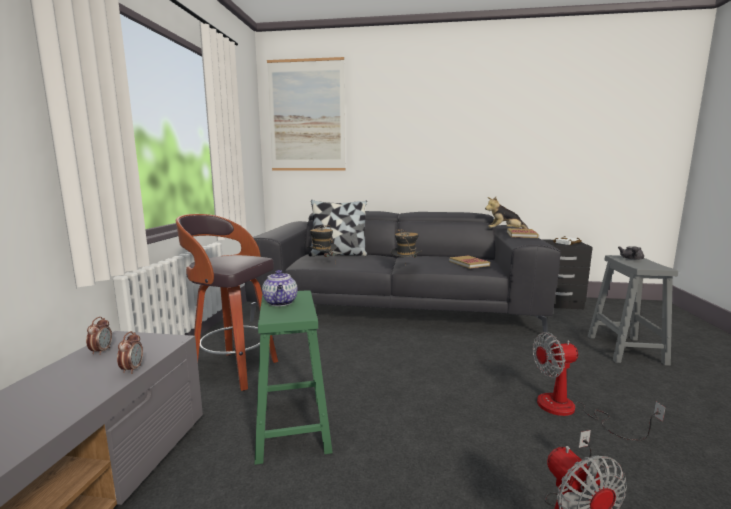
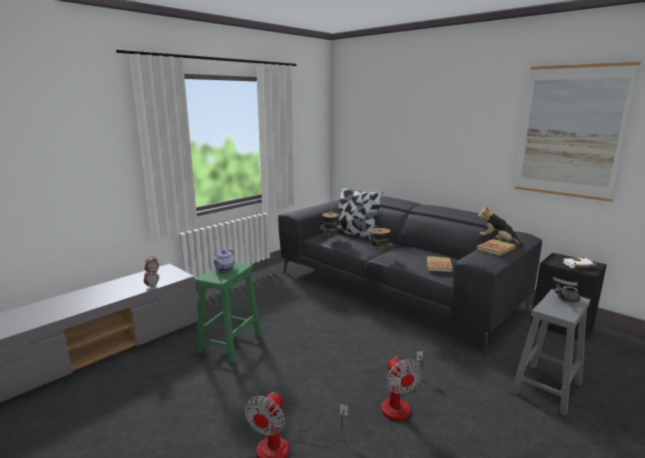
camera: 35 degrees right, 5 degrees up
(233, 371) = (239, 302): stool -> none
(307, 116) = (361, 110): picture -> picture (571, 132)
(570, 411) = (400, 403): fan -> fan turned 135 degrees counterclockwise

